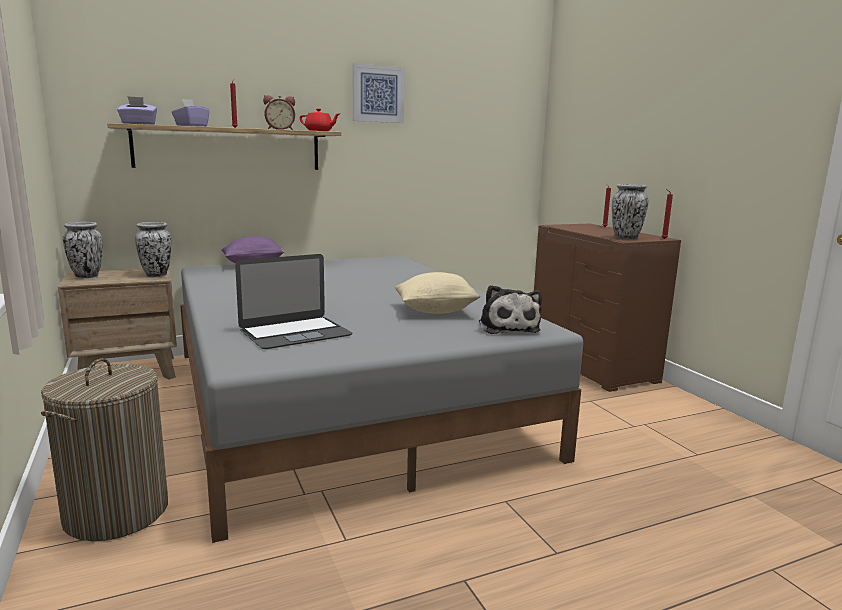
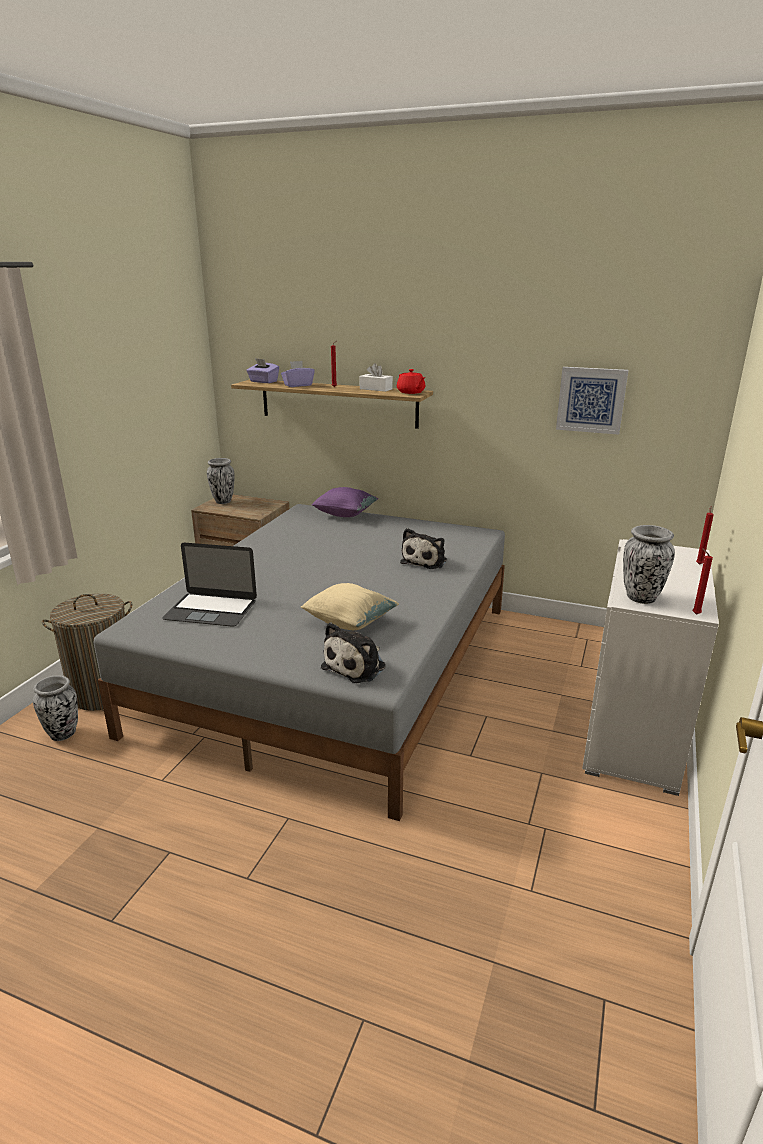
camera: 45 degrees right, 10 degrees up
(156, 275) = (262, 511): vase -> vase (63, 734)
(280, 129) = (376, 389): alarm clock -> white tissue box
(378, 94) = (488, 349): picture -> picture (591, 400)
(395, 275) = (425, 561): none -> plush toy
(592, 365) = (635, 733): brown dresser -> white dresser

